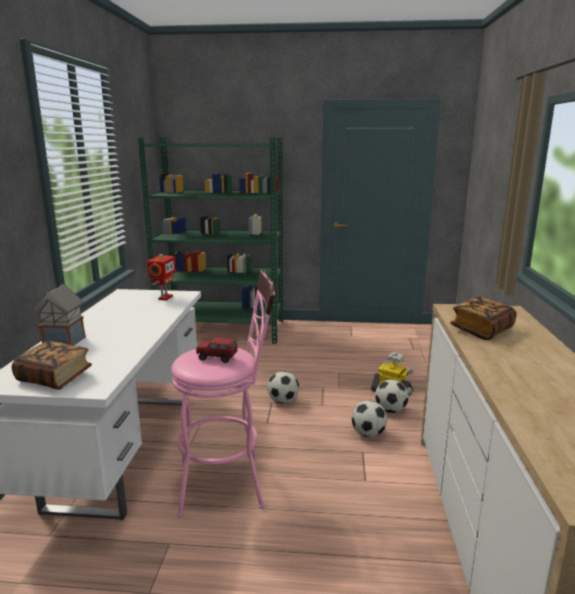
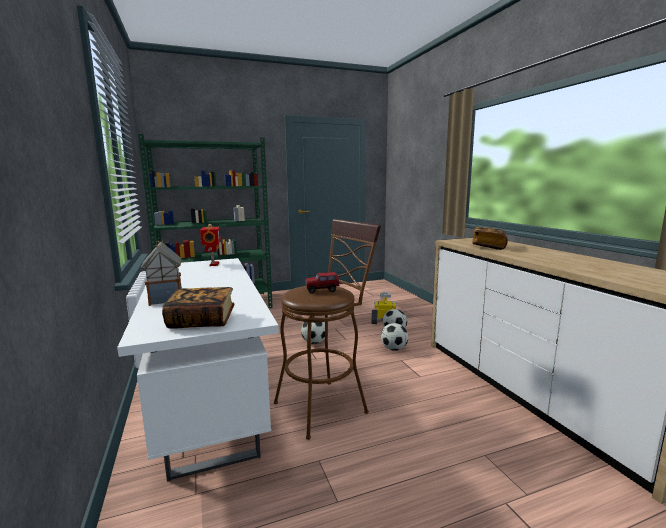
camera: 25 degrees left, 5 degrees down
(229, 483) = (326, 404): pink stool -> brown stool

